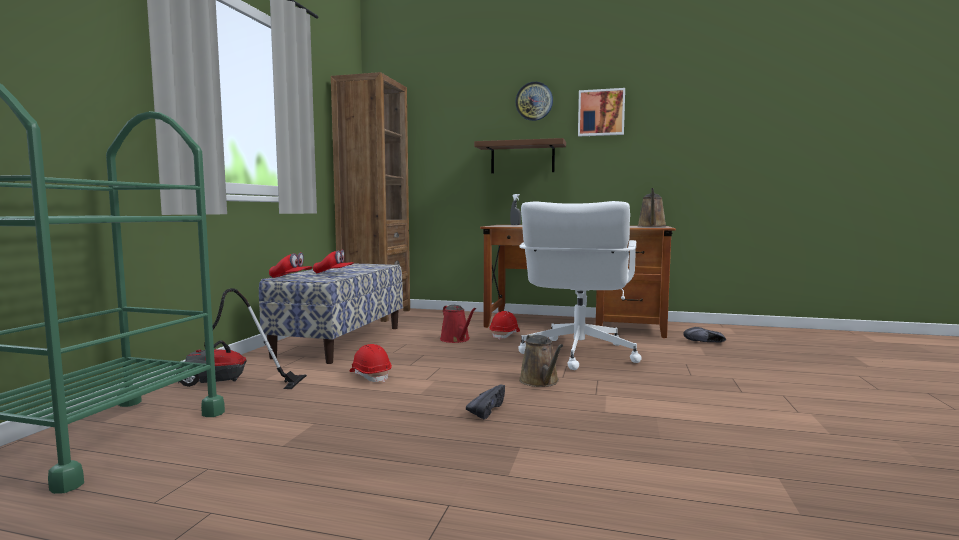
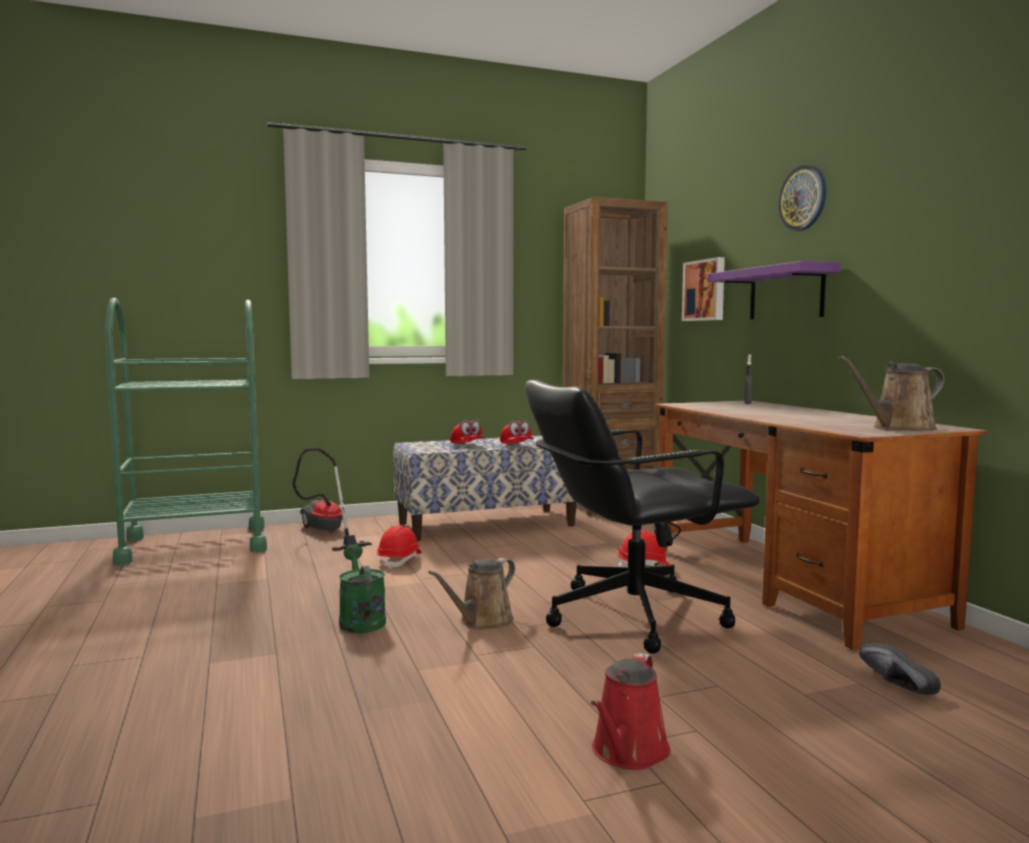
camera: 55 degrees right, 0 degrees up
(291, 277) = (414, 444): red cap -> red cap (516, 446)
(456, 339) = (578, 554): red watering can -> red watering can (628, 752)
(486, 410) = (360, 620): black shoe -> green watering can
(522, 158) = (786, 293): brown shelf -> purple shelf
(577, 354) = (631, 615): white office chair -> black office chair
(601, 113) = (892, 204): picture -> picture (705, 290)

